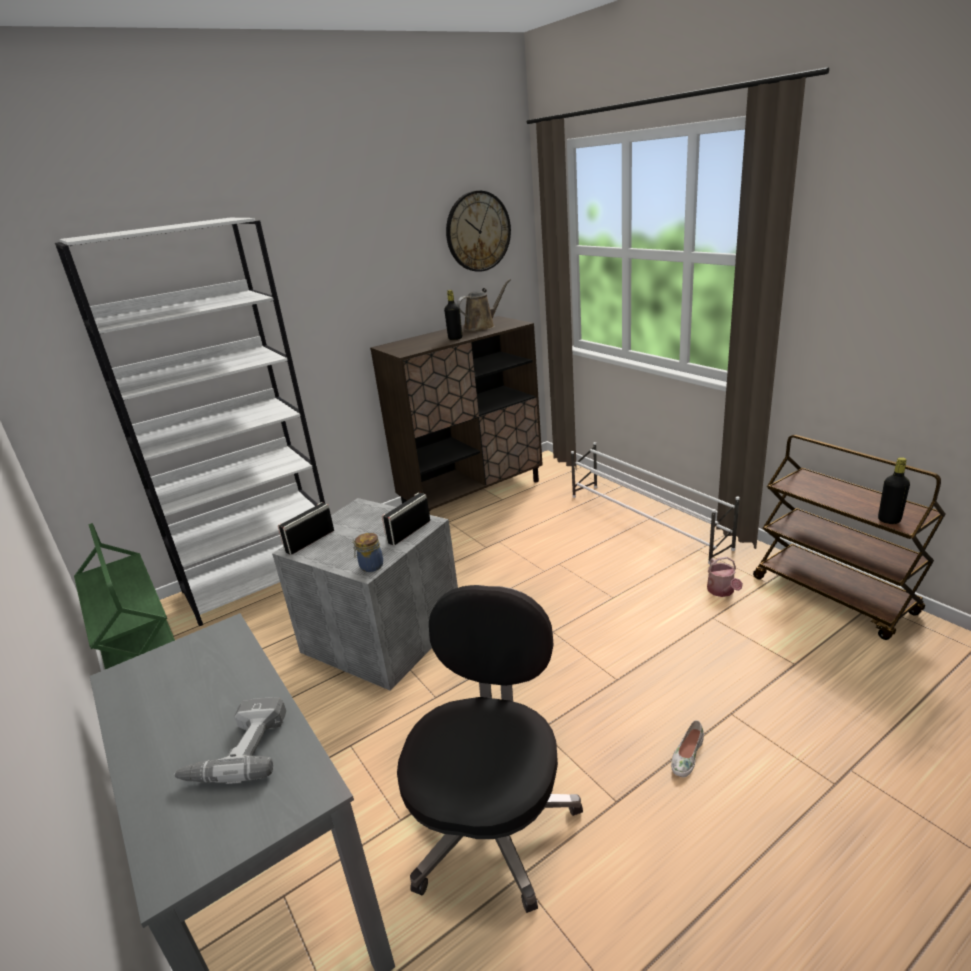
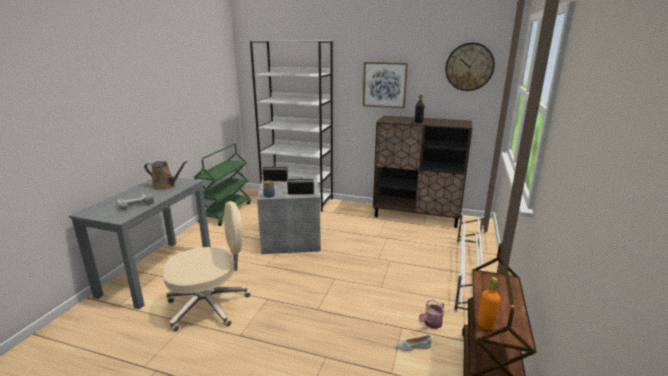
camera: 50 degrees right, 5 degrees down
(358, 290) = (384, 85): none -> picture
(482, 326) = (446, 122): brown watering can -> brown watering can (165, 186)
(491, 821) = (210, 305): black office chair -> beige office chair
(686, 755) = (282, 349): white shoe -> white shoe (413, 346)
(889, 520) = (486, 325): black bottle -> orange bottle

